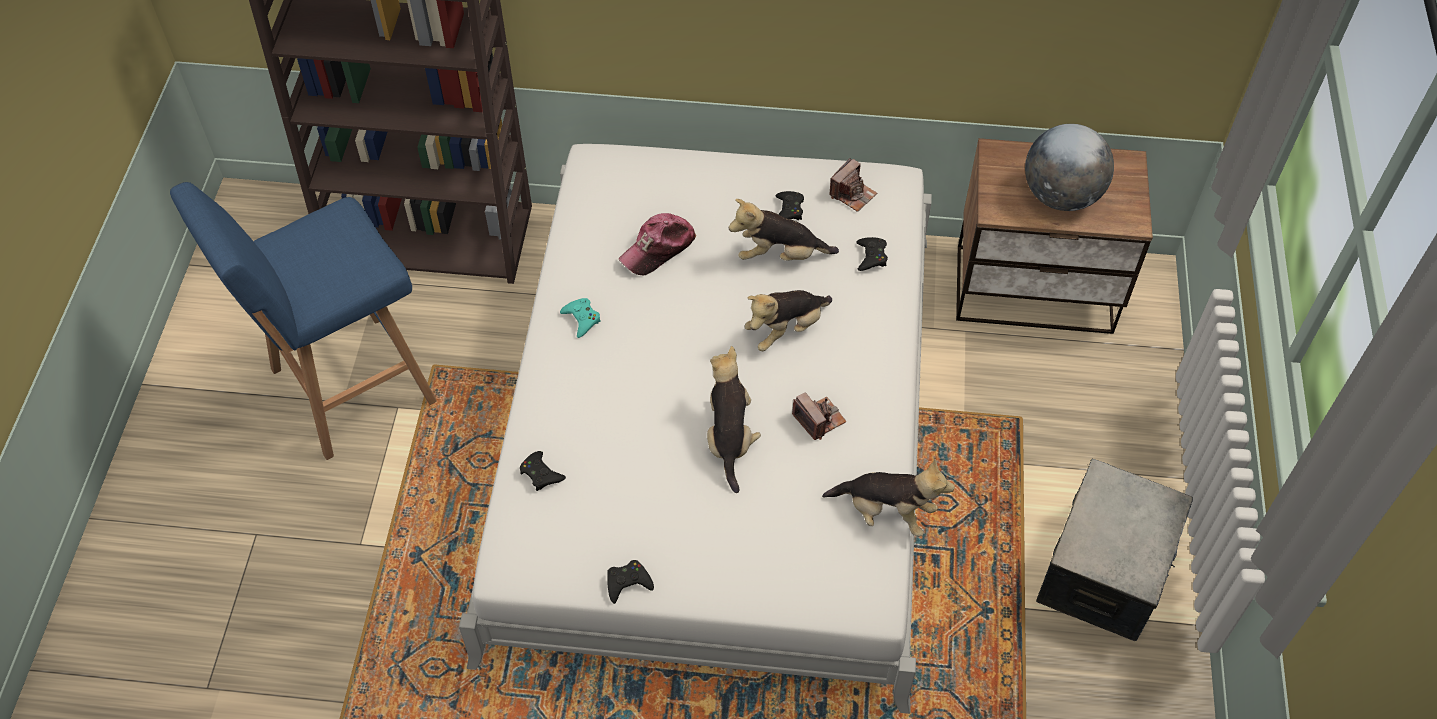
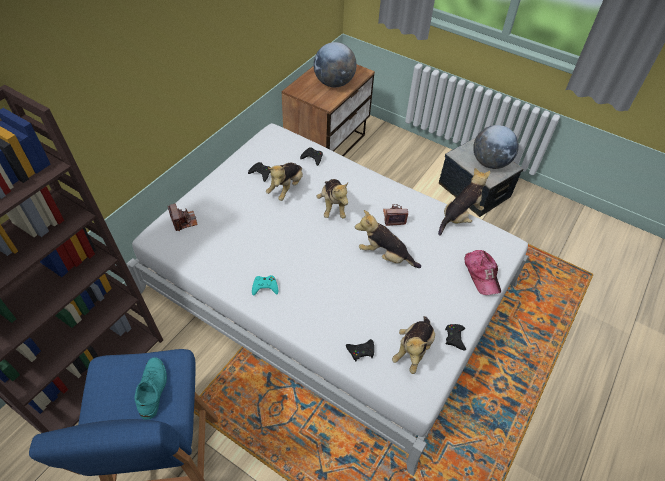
camera: 65 degrees left, 5 degrees down
(335, 267) = (152, 389): none -> turquoise shoe
(577, 536) = (413, 350): none -> plush toy
(658, 249) = (242, 234): cap -> cap (481, 274)
(852, 194) = (270, 148): camera -> camera (184, 221)
(1124, 541) = (490, 163): none -> globe

